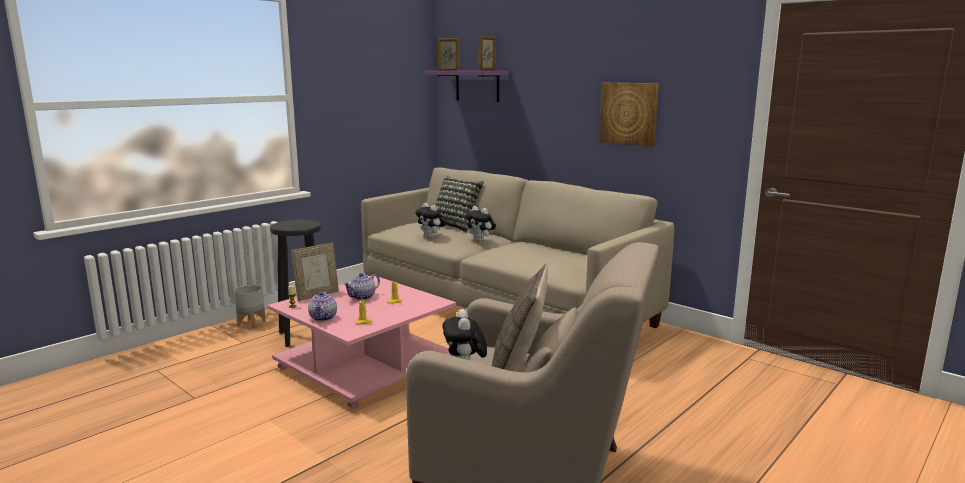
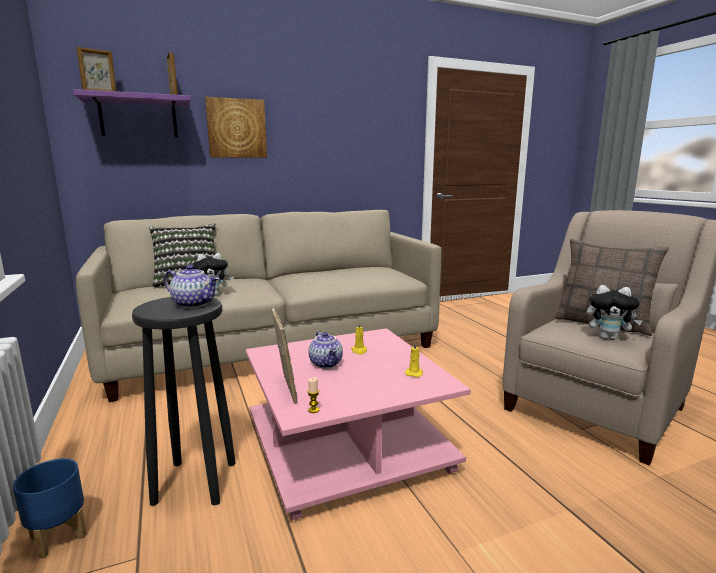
camera: 65 degrees left, 0 degrees up
(252, 323) = (58, 536): grey planter -> blue planter
(324, 318) = (382, 393): teapot -> teapot (194, 304)
(480, 241) = (258, 284): plush toy -> none
(629, 113) = (335, 146): picture -> picture (236, 128)

